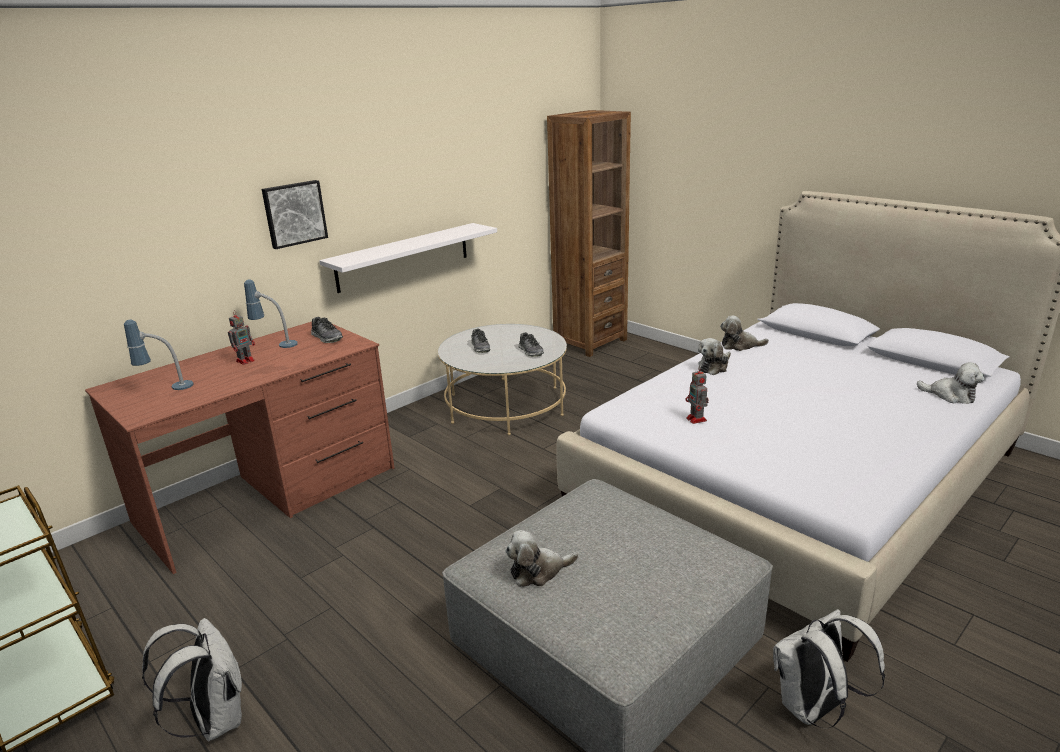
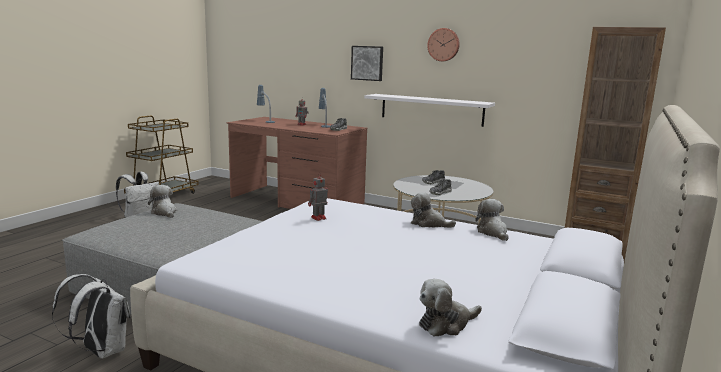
camera: 70 degrees right, 10 degrees down
(403, 160) = (443, 44): none -> wall clock
(951, 396) = (446, 324): plush toy -> plush toy turned 45 degrees clockwise

